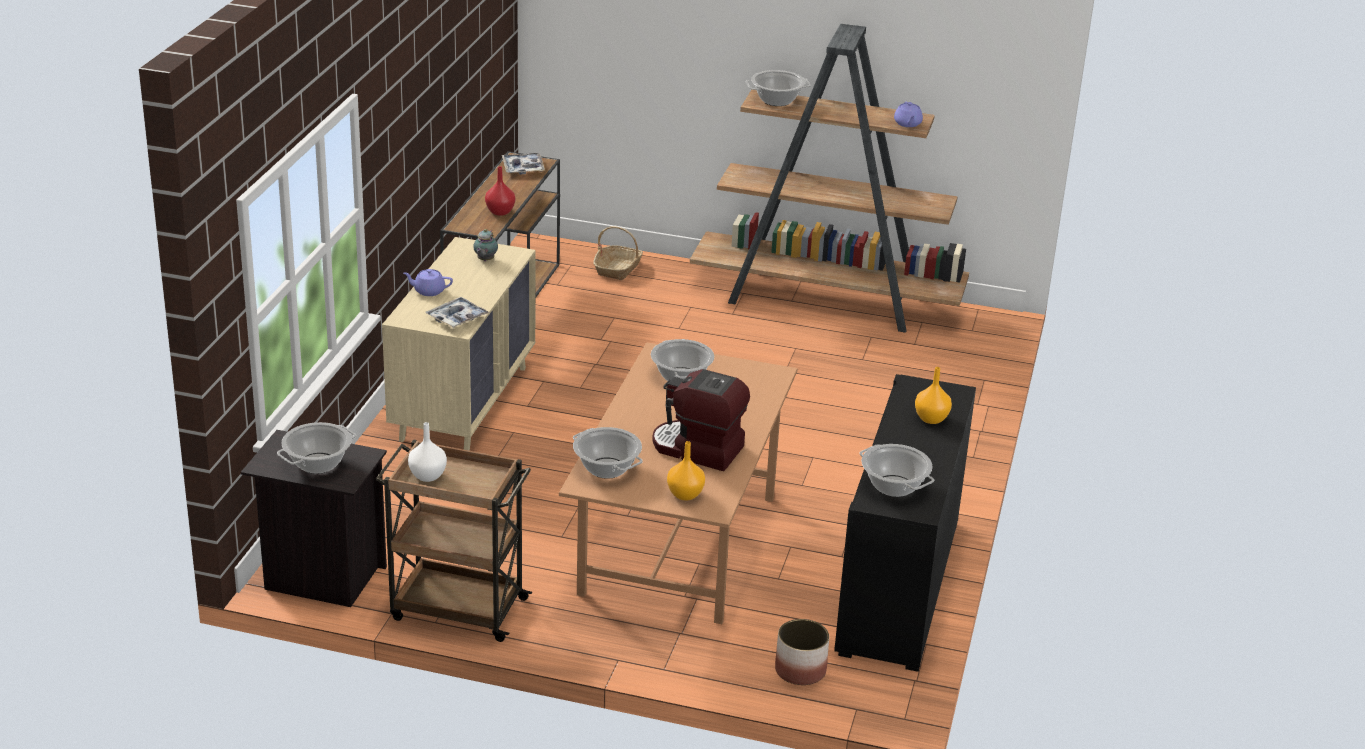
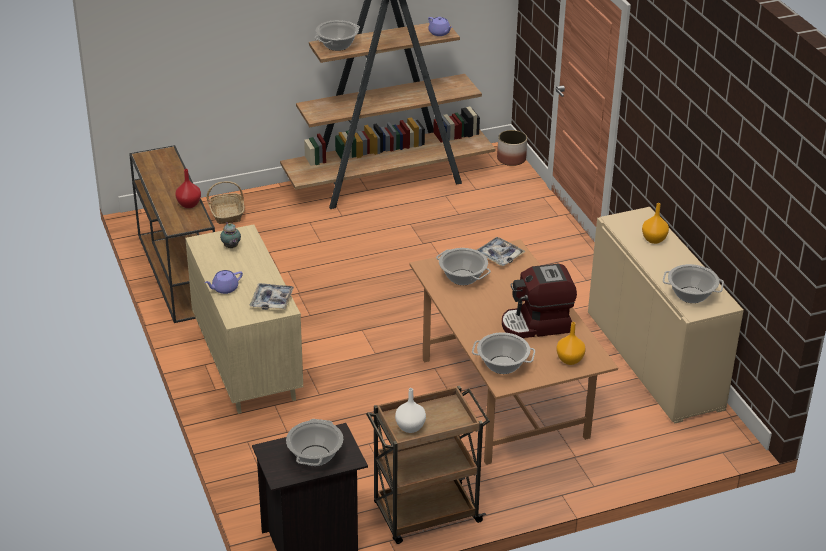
camera: 35 degrees left, 5 degrees up
(523, 168) = (158, 162): tray -> tray (499, 255)
(801, 670) = (666, 444): planter -> planter (511, 159)
(898, 586) = (654, 360): black cabinet -> beige cabinet

